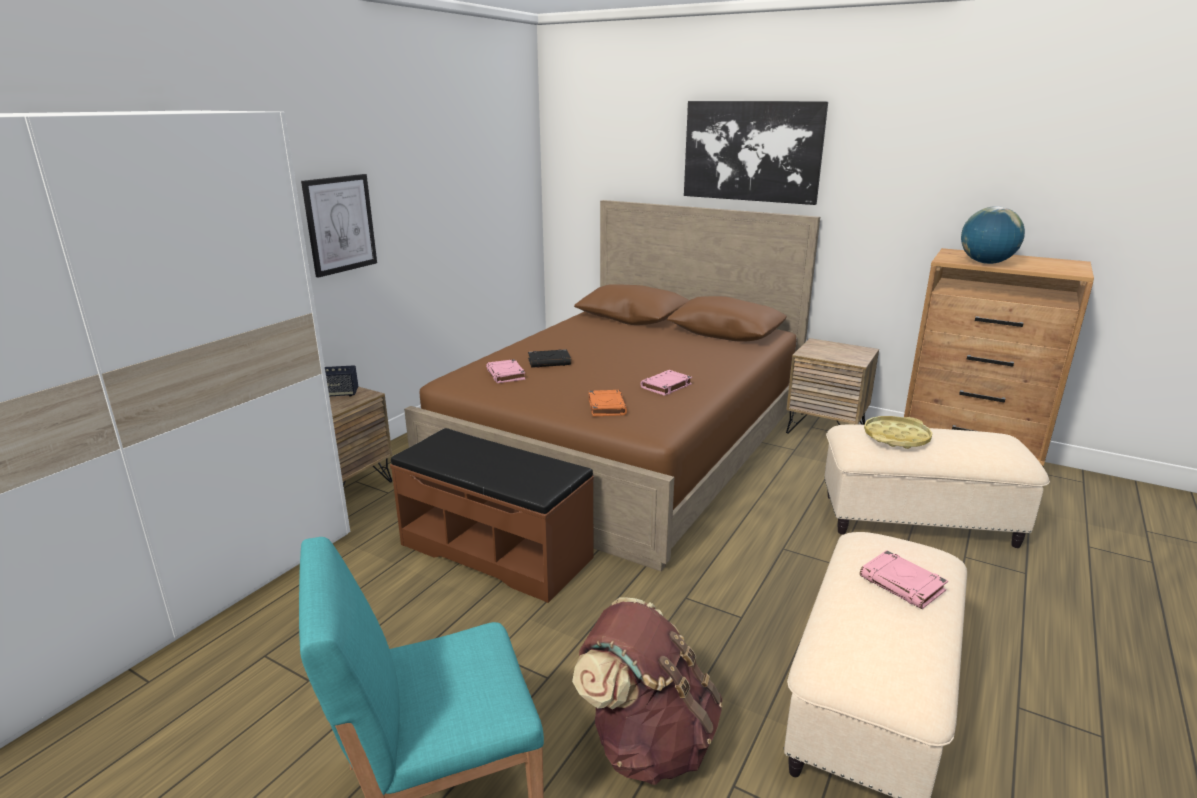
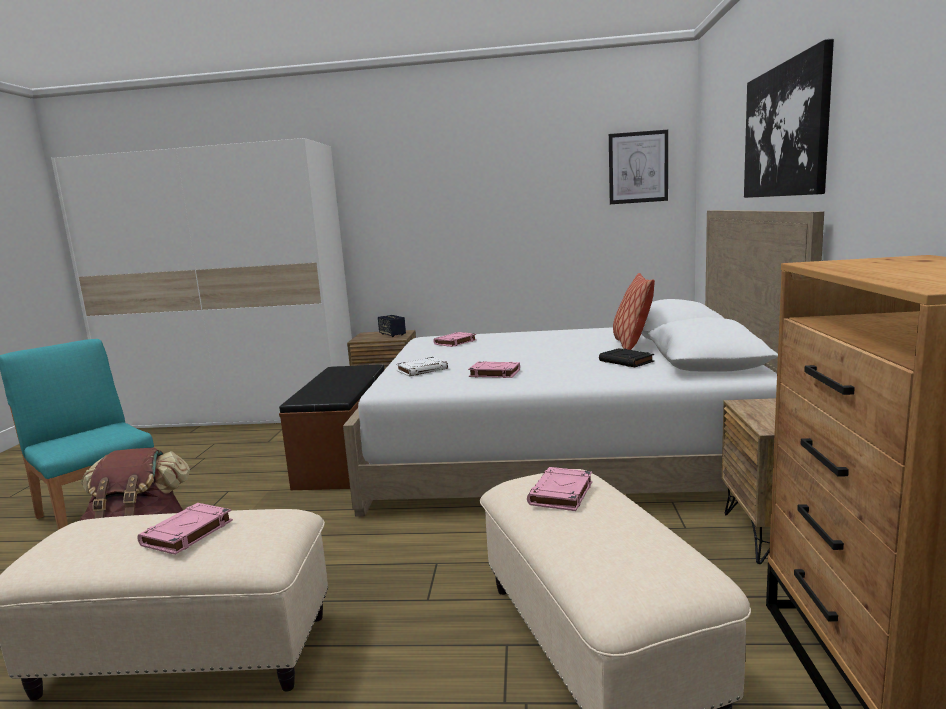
camera: 65 degrees right, 10 degrees down
(340, 224) = (433, 220): picture -> picture (638, 167)
(549, 362) = (500, 343): black book -> black book (627, 361)
(606, 406) = (422, 370): orange book -> white book
(627, 445) = (563, 452): brown bed -> white bed
(646, 333) = (632, 345): none -> pillow
(896, 437) = (561, 494): yellow tray -> pink book
(986, 263) = (856, 268): globe -> none

